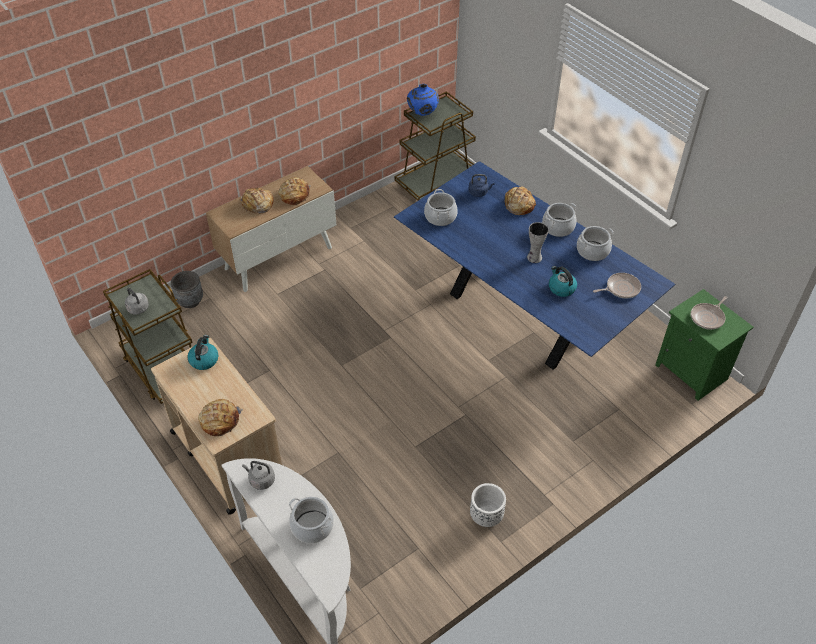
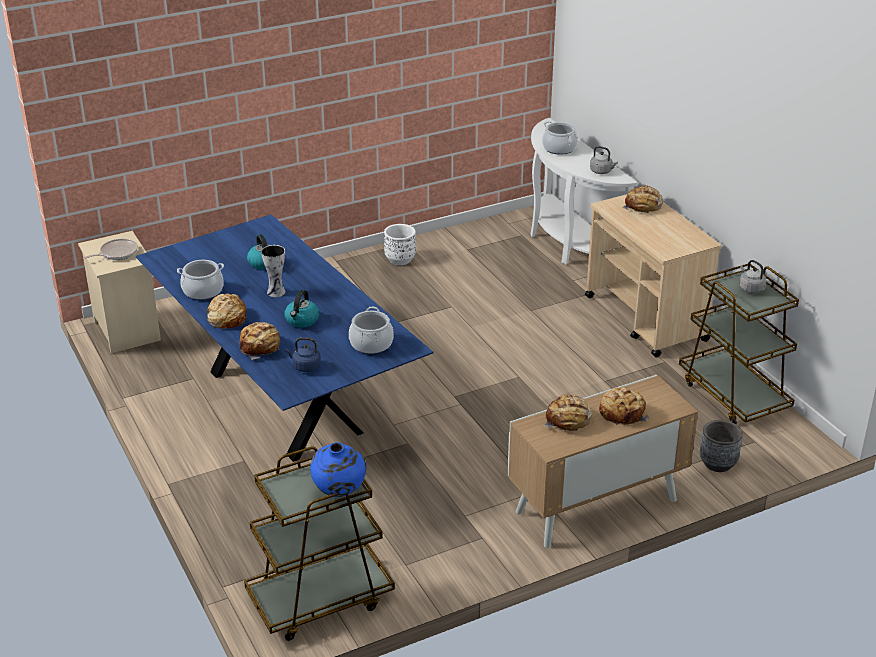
camera: 170 degrees left, 15 degrees down
(204, 360) = (666, 245): kettle -> kettle (302, 320)
(558, 227) = (226, 318): cooking pot -> bread
(621, 288) = (198, 257): frying pan -> none
(692, 372) = (125, 330): green nightstand -> beige nightstand

